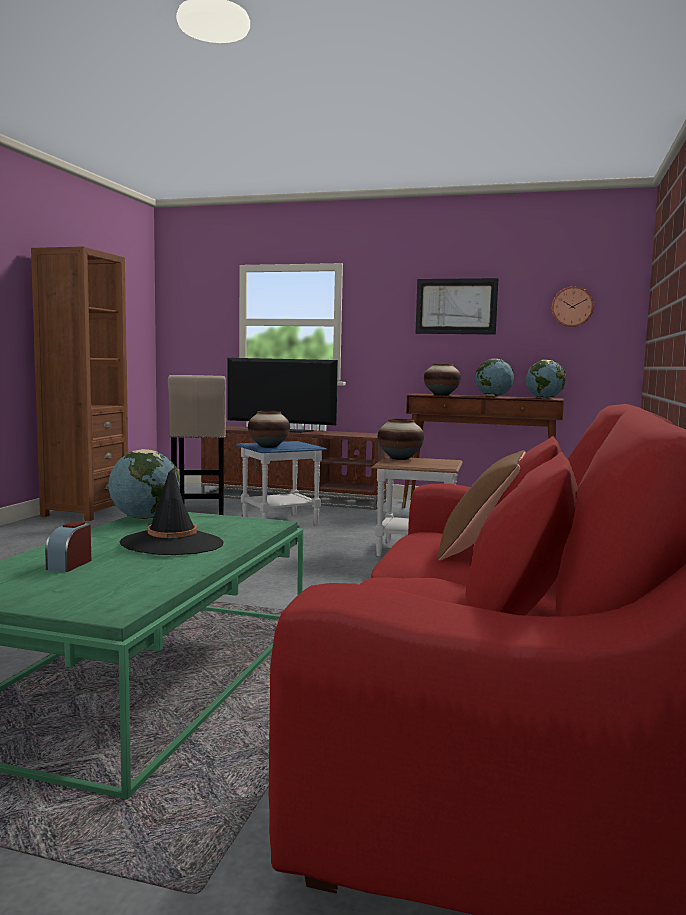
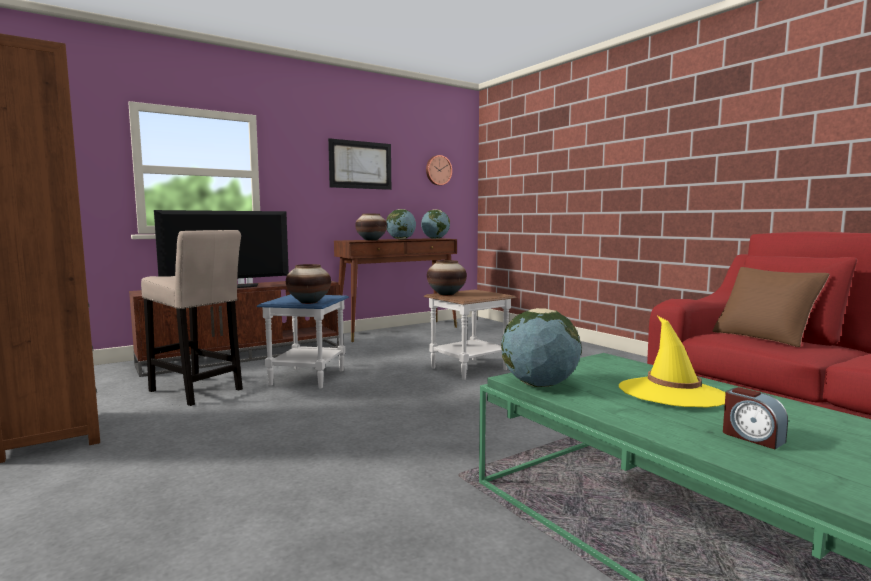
camera: 50 degrees left, 0 degrees up
(172, 544) = (672, 393): black hat -> yellow hat

